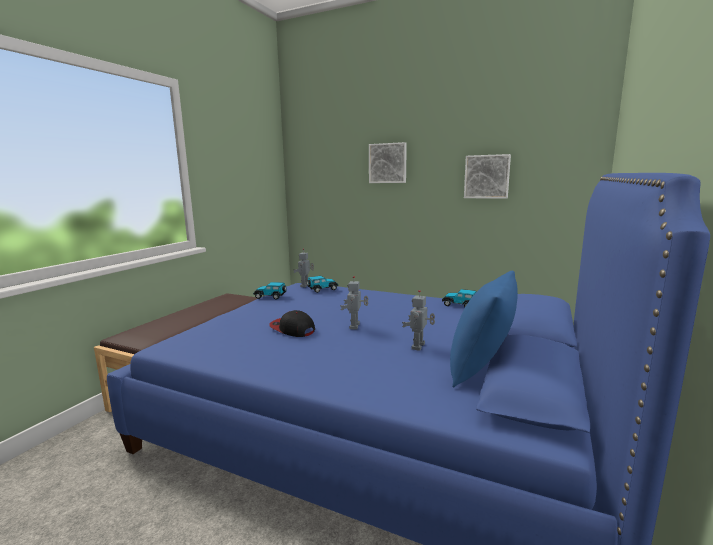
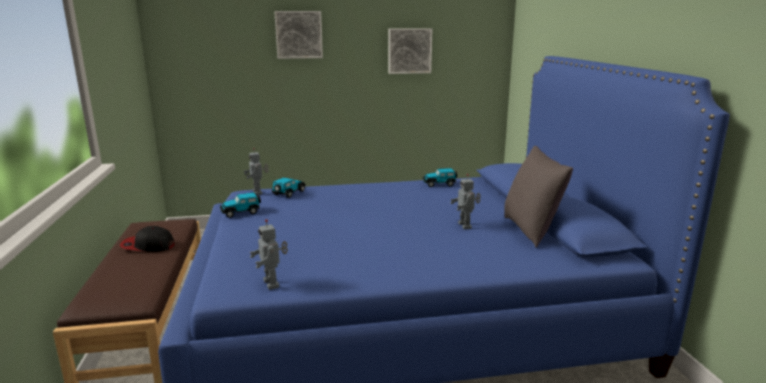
camera: 35 degrees left, 5 degrees up
(292, 329) = (333, 239): cap -> cap (148, 246)
(355, 326) = (388, 222): toy robot -> toy robot (272, 284)
(481, 369) = (531, 230): blue pillow -> grey pillow

